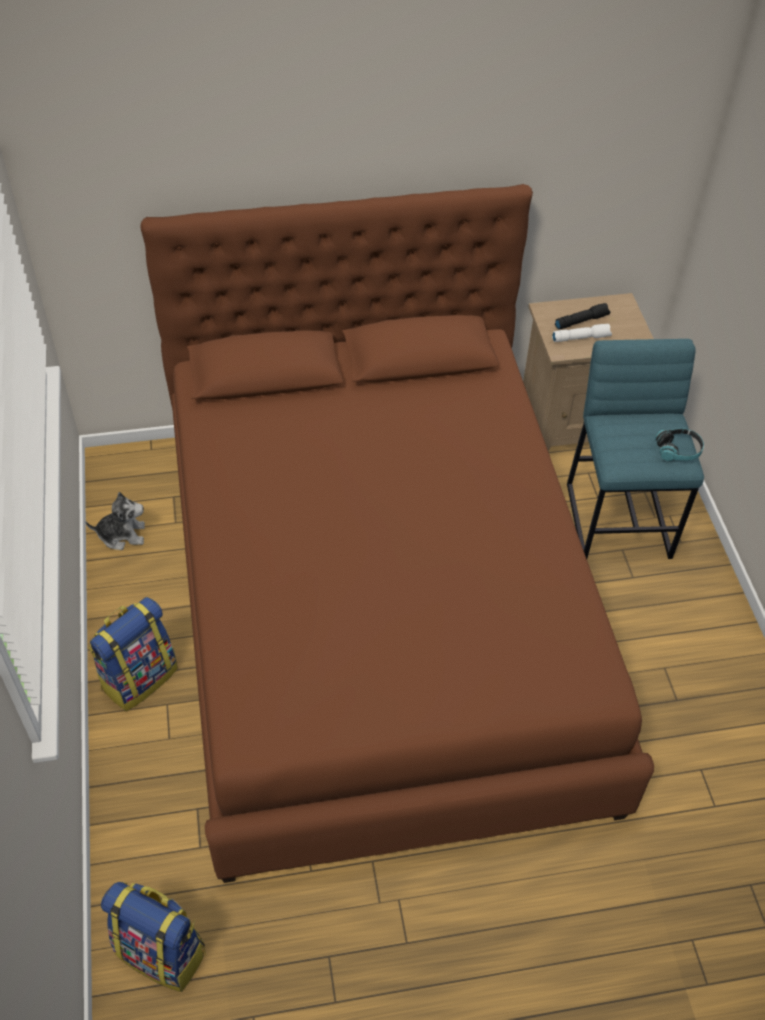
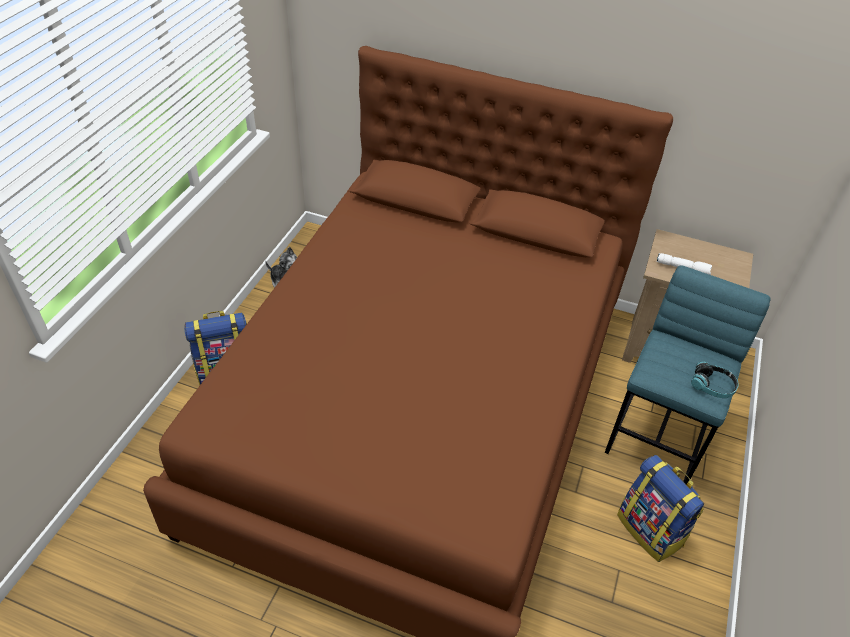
camera: 30 degrees right, 5 degrees down
(163, 951) = (96, 562): backpack -> backpack (651, 530)
(581, 321) = (692, 256): black flashlight -> none

